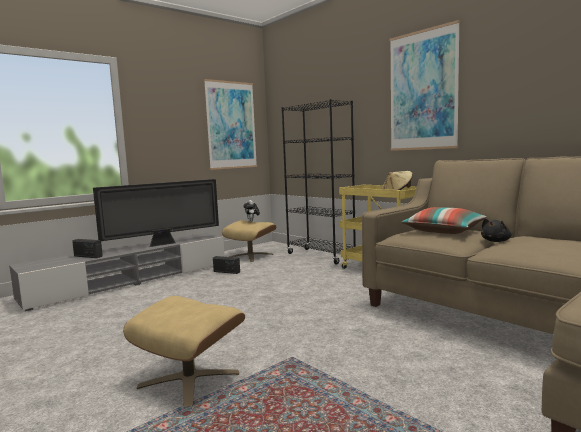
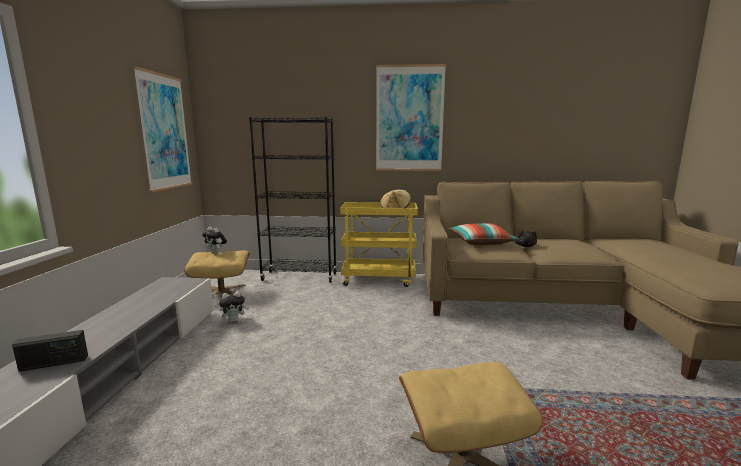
camera: 45 degrees left, 5 degrees up
(163, 244) = (148, 307): television -> none
(226, 272) = (234, 320): radio -> plush toy

